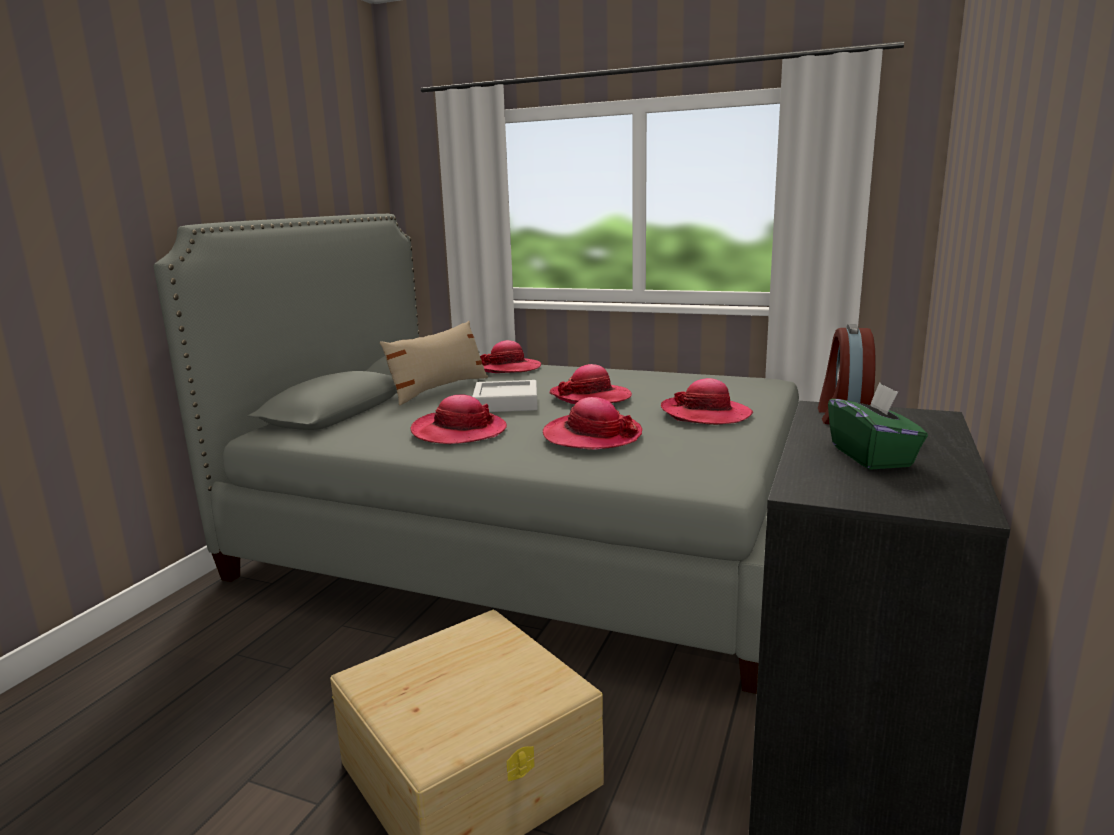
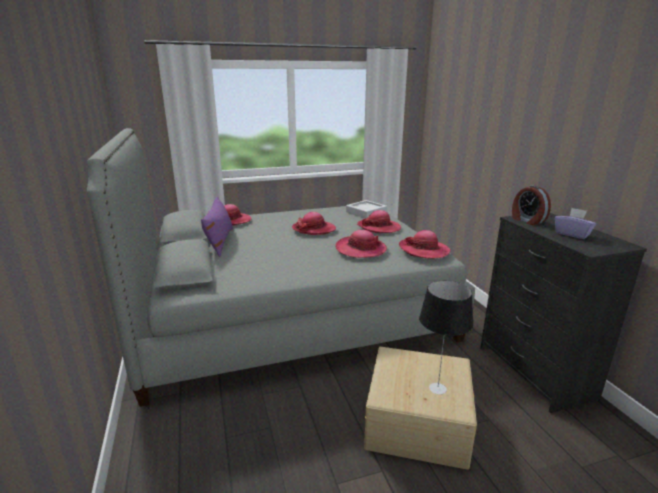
camera: 40 degrees left, 5 degrees up
(438, 389) = (219, 242): beige pillow -> purple pillow
(459, 431) = (291, 263): hat -> hat (424, 250)
(461, 705) = (437, 388): none -> table lamp
(506, 403) = (279, 242): grey tray -> grey tray (366, 212)
(872, 456) = (572, 234): green tissue box -> purple tissue box

